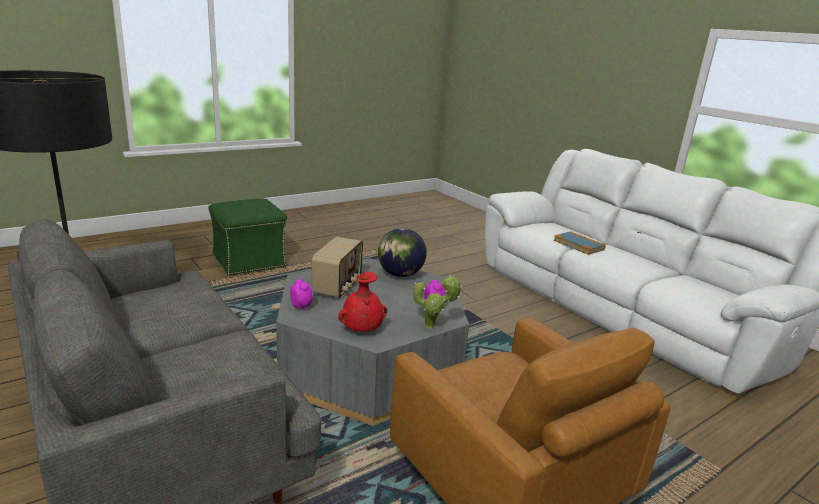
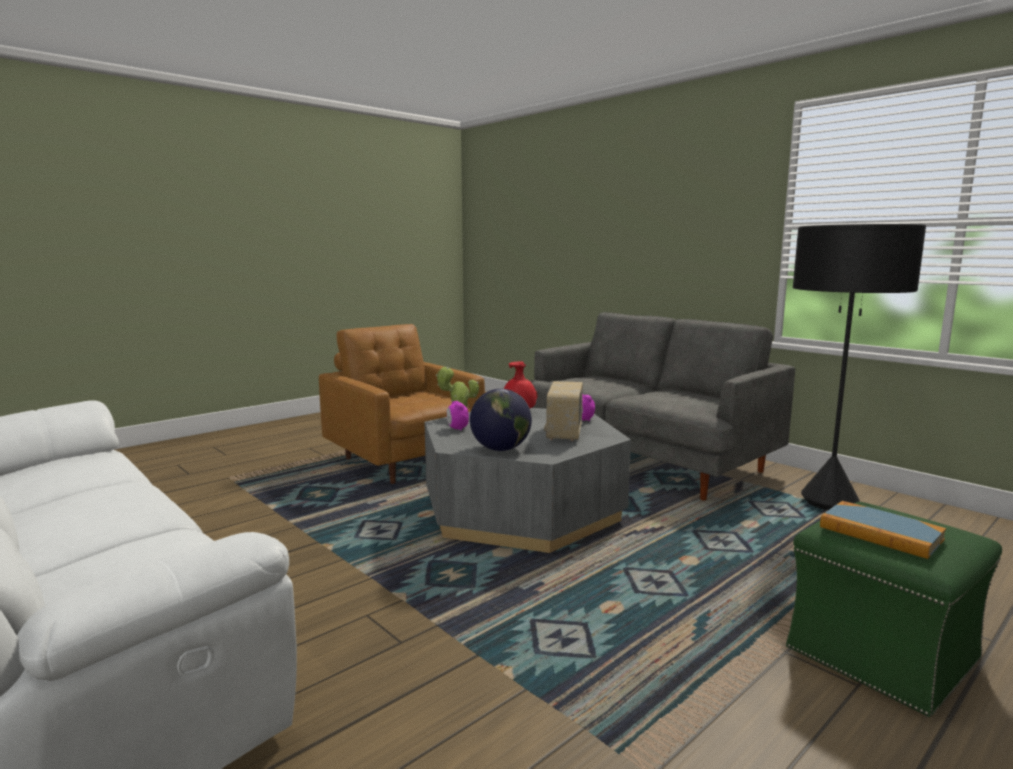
camera: 175 degrees right, 10 degrees down
(578, 245) = (140, 531): book -> book (880, 533)

